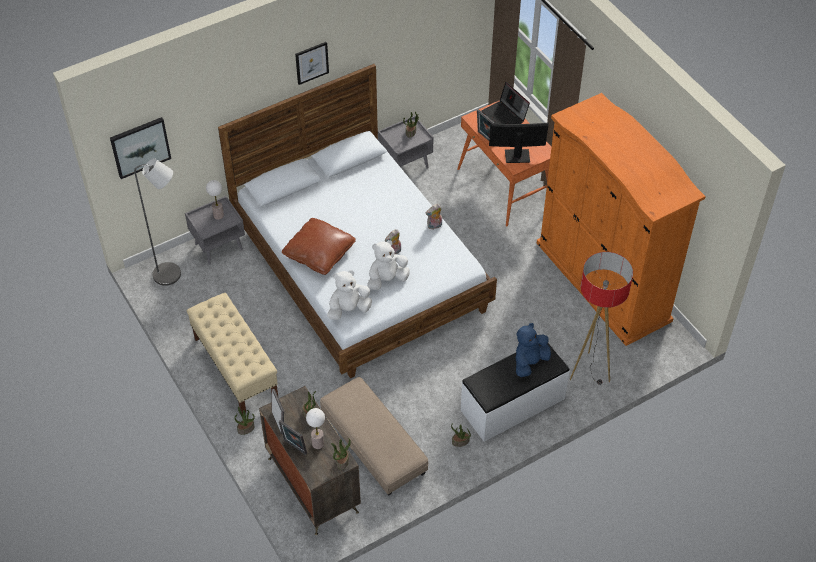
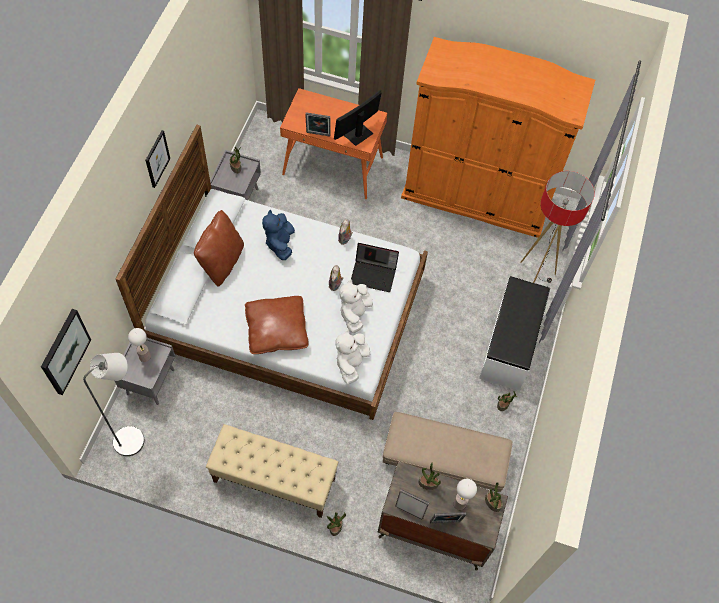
camera: 45 degrees left, 10 degrees up
(328, 185) = (222, 262): none -> brown pillow
(505, 116) = (314, 105): laptop -> laptop (374, 274)
(529, 362) = (520, 304): blue plush toy -> blue plush toy (280, 243)

